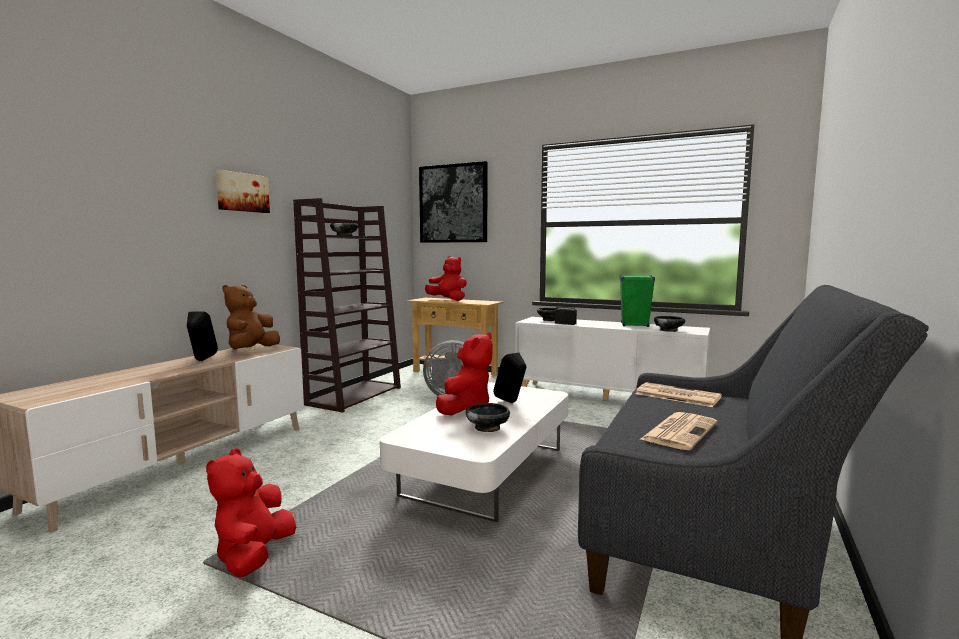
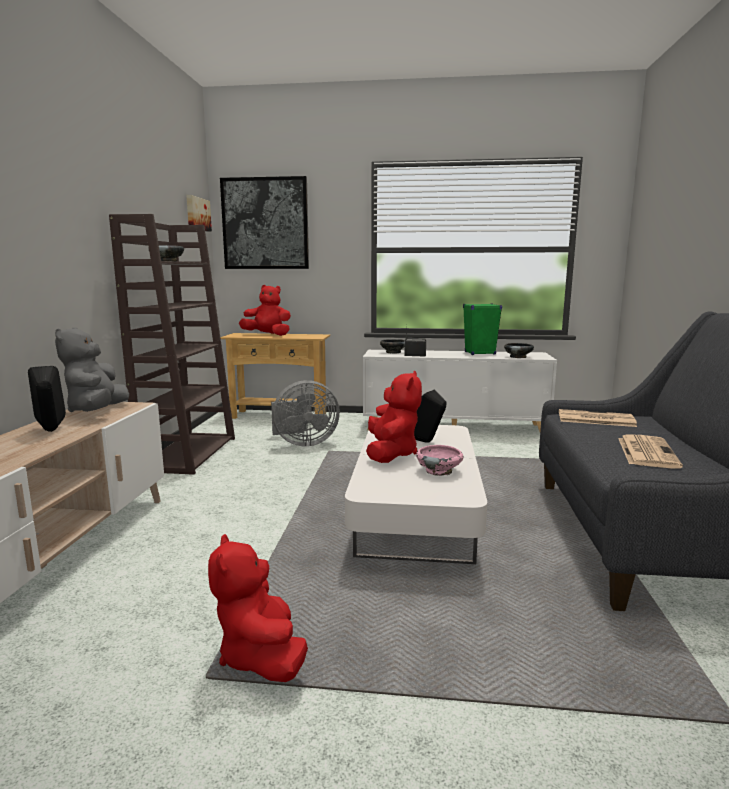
camera: 20 degrees left, 5 degrees up
(242, 192) = (55, 203): picture -> picture (197, 214)
(251, 350) = (97, 411): brown plush toy -> grey plush toy
(488, 428) = (439, 471): black bowl -> pink bowl

